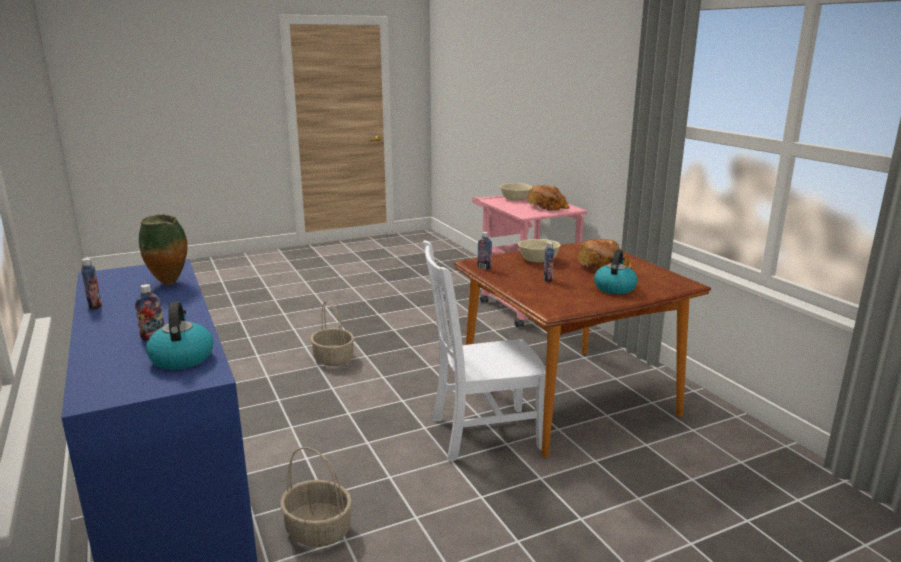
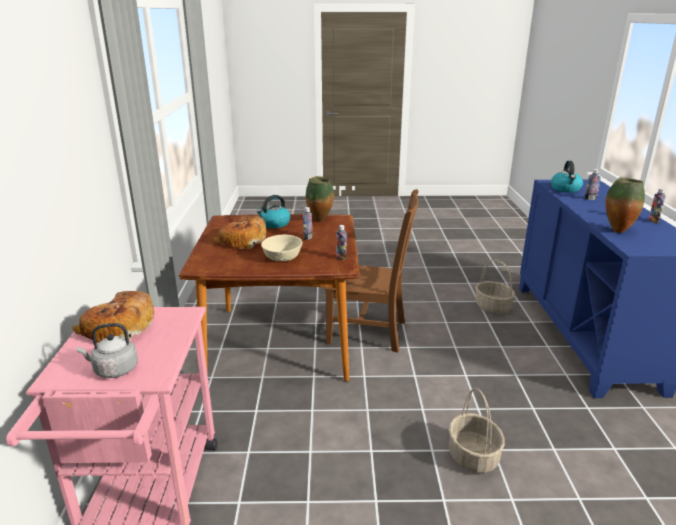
camera: 155 degrees left, 5 degrees up
(482, 433) = (370, 333): white chair -> brown chair
(516, 199) = (113, 370): beige bowl -> grey kettle
(569, 301) = (320, 221): none -> vase

